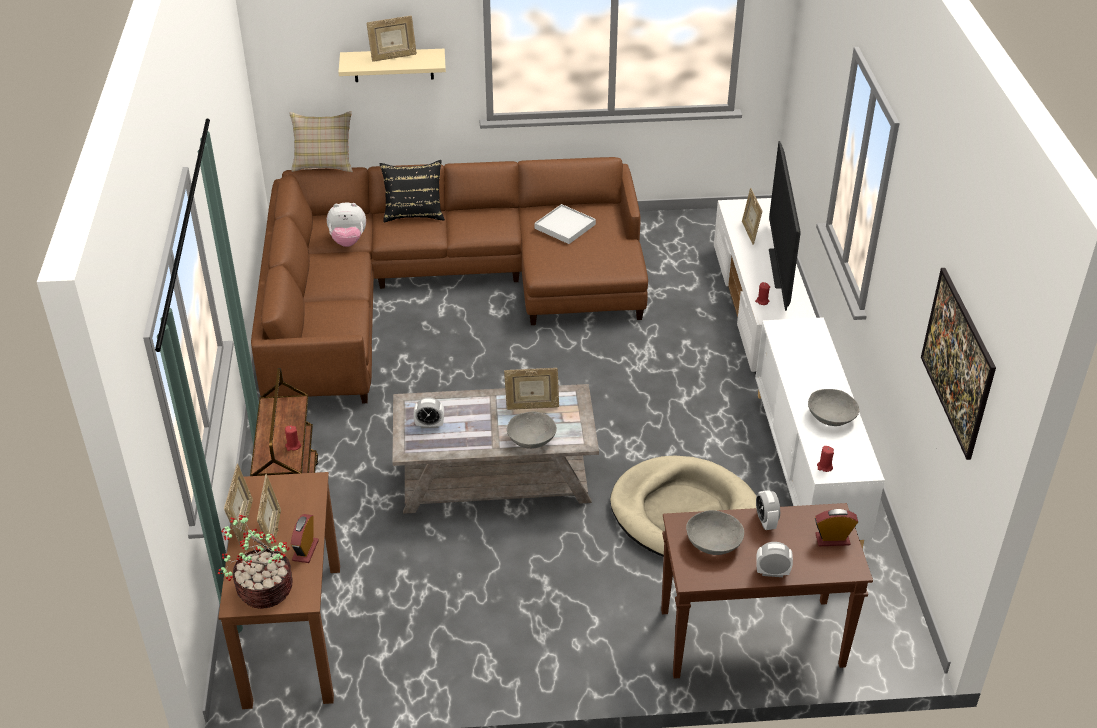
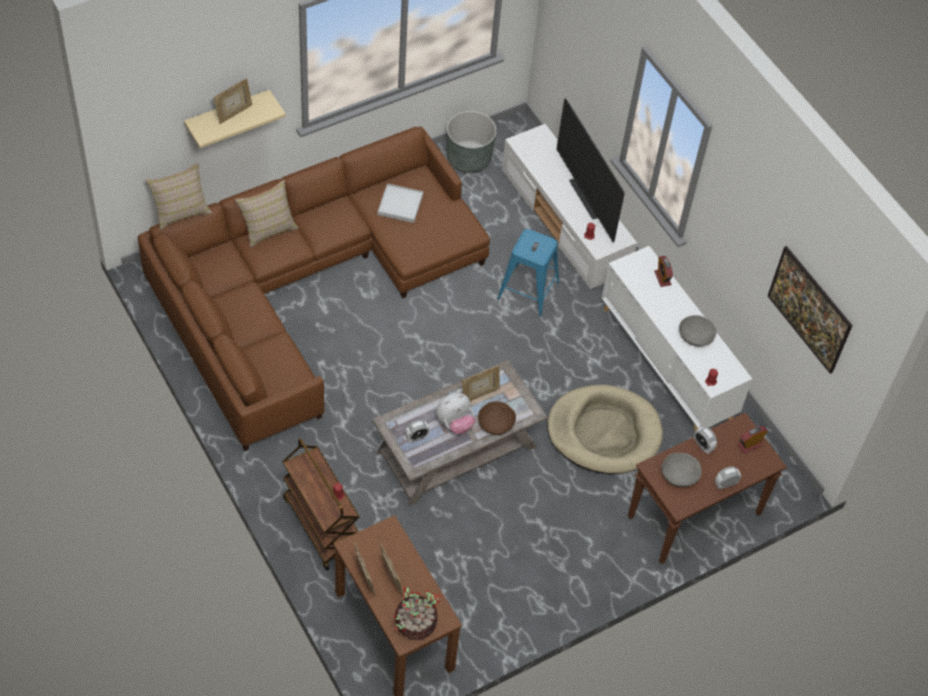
camera: 30 degrees left, 15 degrees up
(305, 550) = (422, 583): alarm clock -> alarm clock (662, 278)
(348, 241) = (233, 277): plush toy -> plush toy (454, 423)
(414, 213) = (268, 228): black pillow -> beige pillow
(531, 439) = (495, 423): grey bowl -> brown bowl
(677, 355) = (528, 290): none -> blue stool
(684, 230) = (468, 159): none -> grey planter
(749, 233) = (546, 167): picture frame -> none

